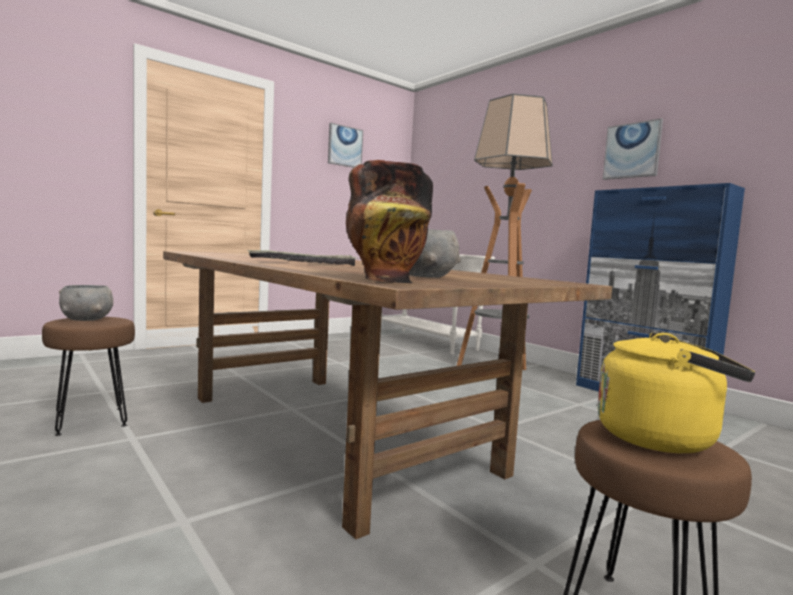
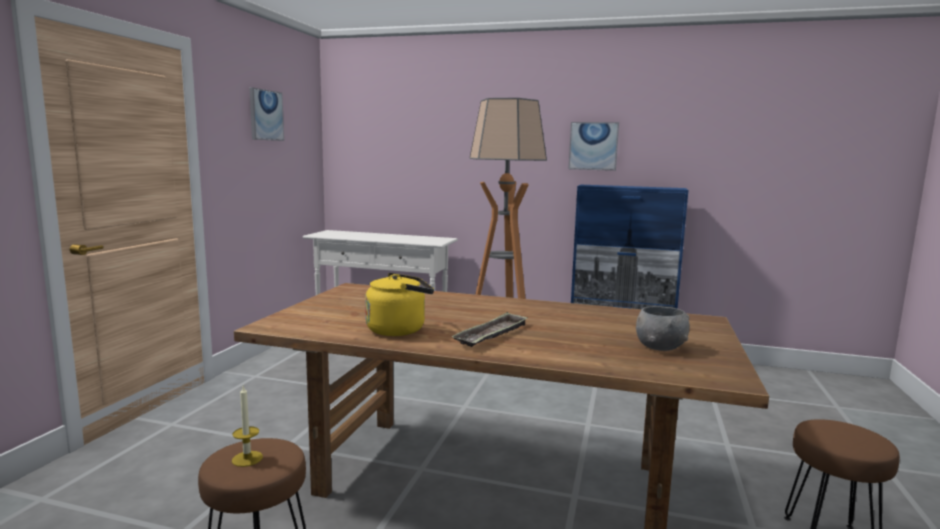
camera: 35 degrees left, 5 degrees up
(87, 319) = (247, 458): grey bowl -> candle
(386, 280) = (703, 375): vase -> none
(662, 439) = (846, 434): yellow kettle -> yellow kettle (399, 329)

